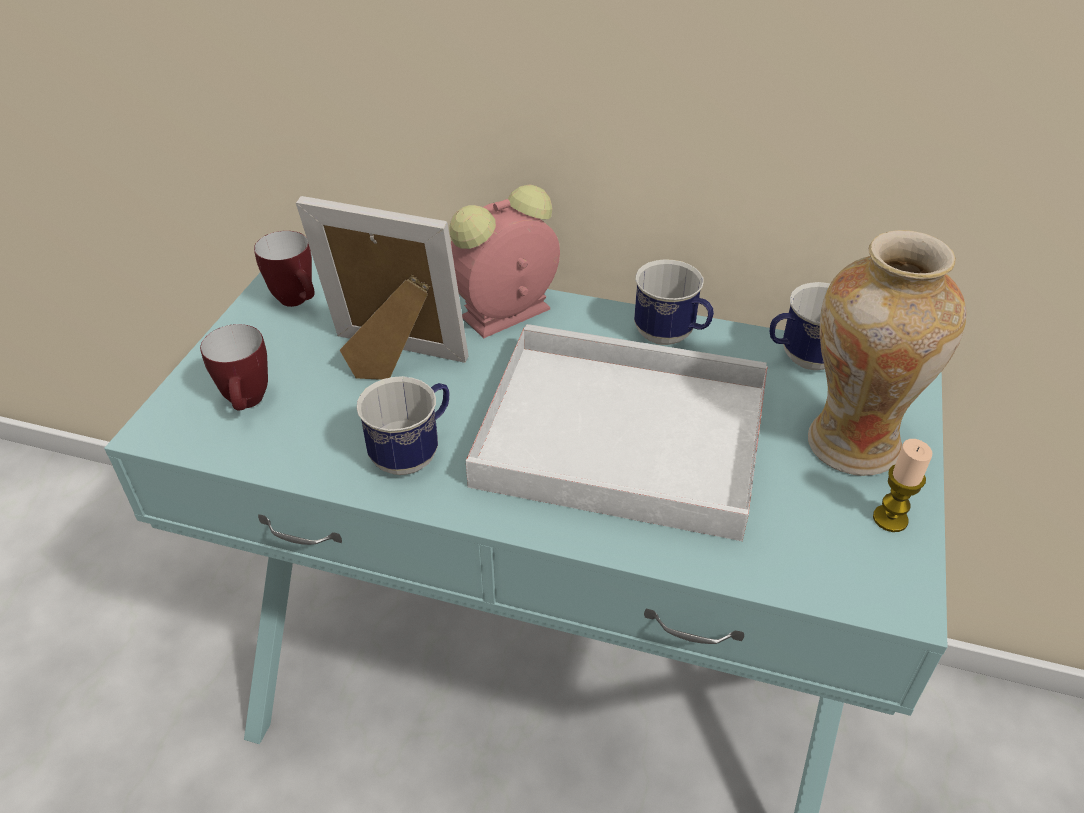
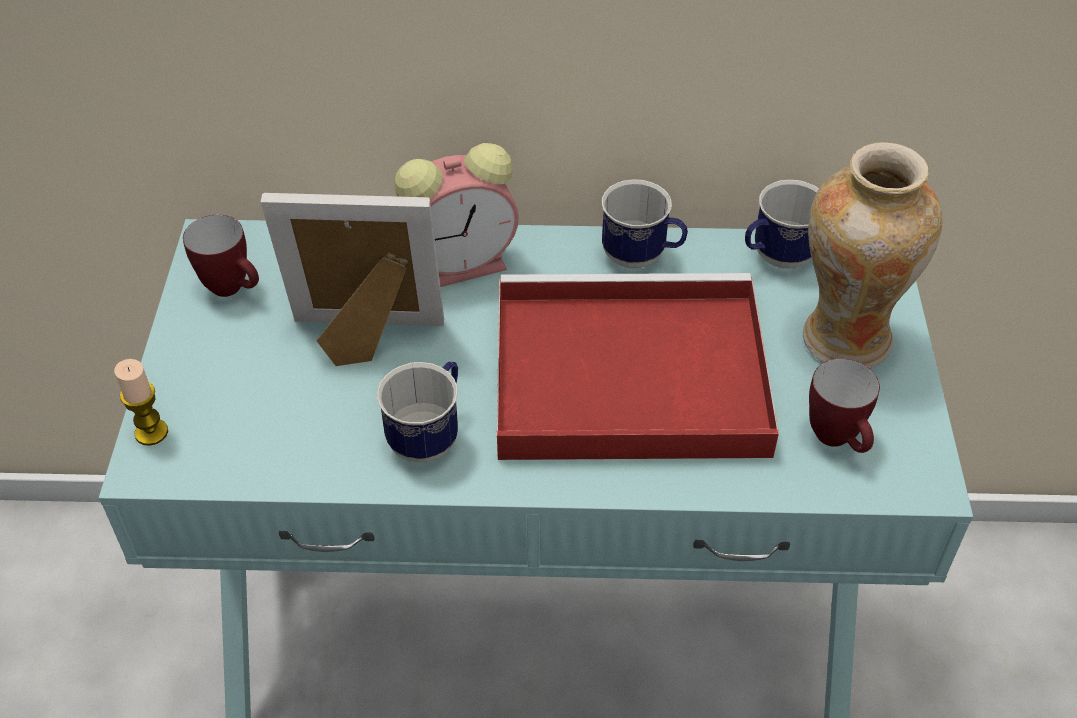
camera: 15 degrees left, 5 degrees up
(248, 404) = (233, 418): mug -> mug (838, 441)
(503, 315) = (462, 264): alarm clock -> alarm clock turned 150 degrees counterclockwise
(616, 436) = (623, 376): white tray -> red tray
(890, 519) = (897, 407): candle -> candle (151, 432)

